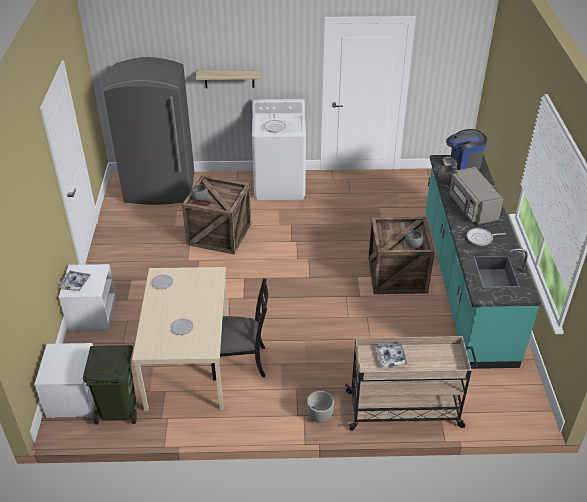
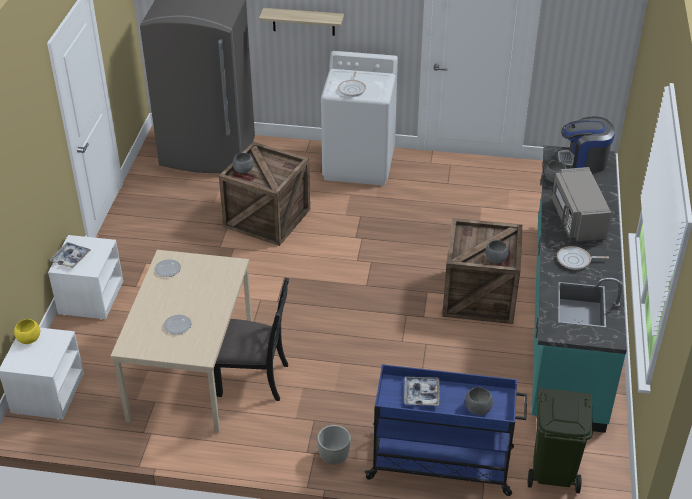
camera: 10 degrees right, 0 degrees up
(55, 354) = (29, 339): none -> yellow bowl
(119, 409) = (97, 415): green trash can -> green trash can (554, 471)
(405, 409) = (442, 464): beige cart -> blue cart
(437, 363) = (478, 409): none -> grey bowl

